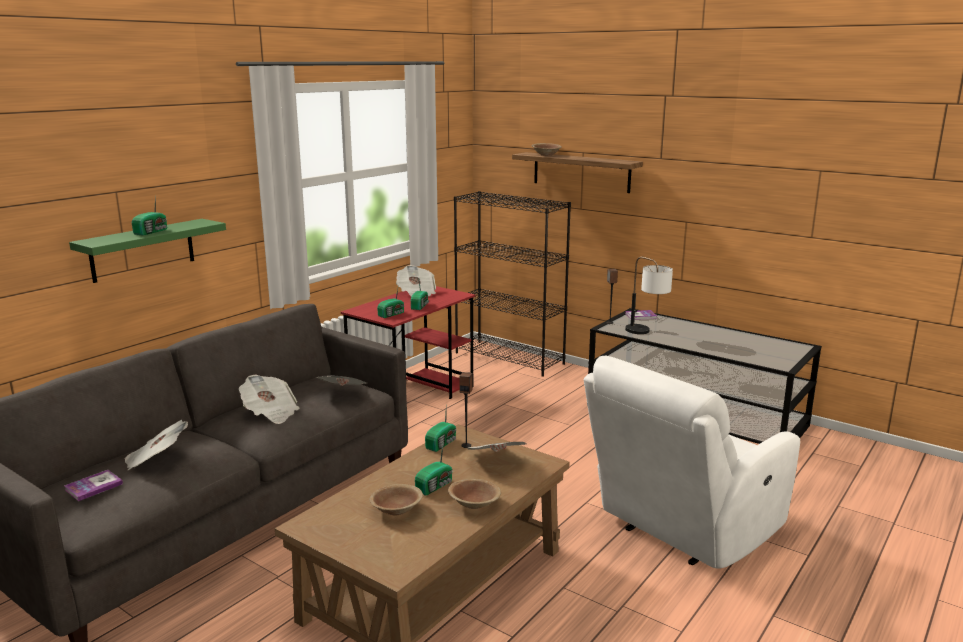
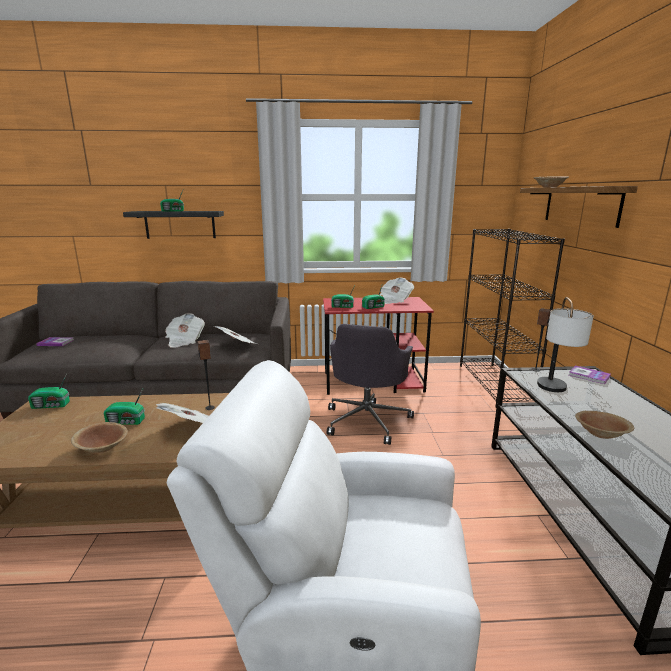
camera: 50 degrees right, 0 degrees up
(142, 250) = (180, 224): green shelf -> black shelf
(156, 460) = (95, 342): newspaper -> none
(396, 510) = (76, 423): brown bowl -> brown bowl (601, 434)
(442, 443) = (204, 399): radio -> radio (51, 405)
(476, 429) = (367, 420): none -> grey office chair

